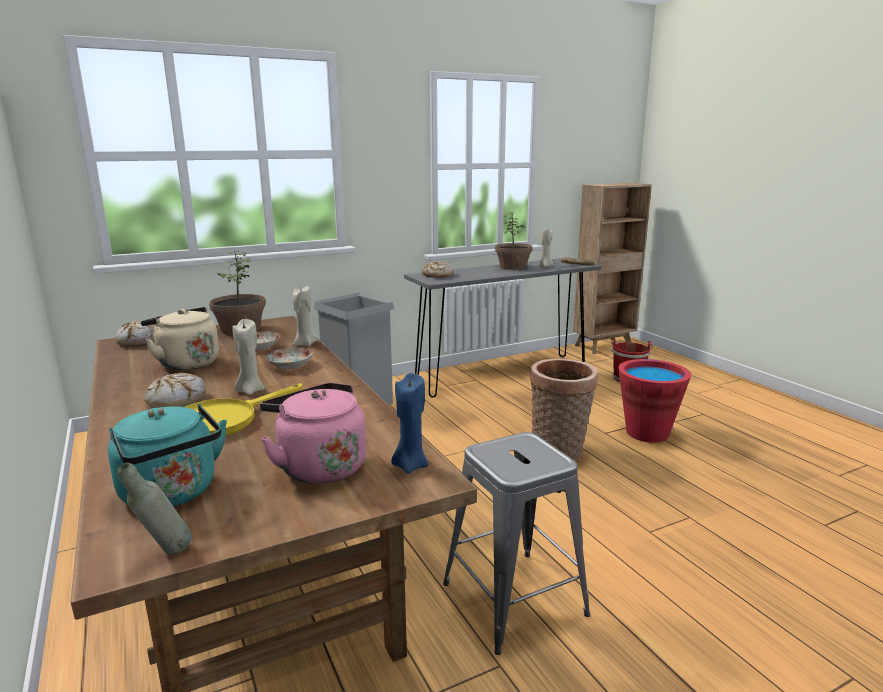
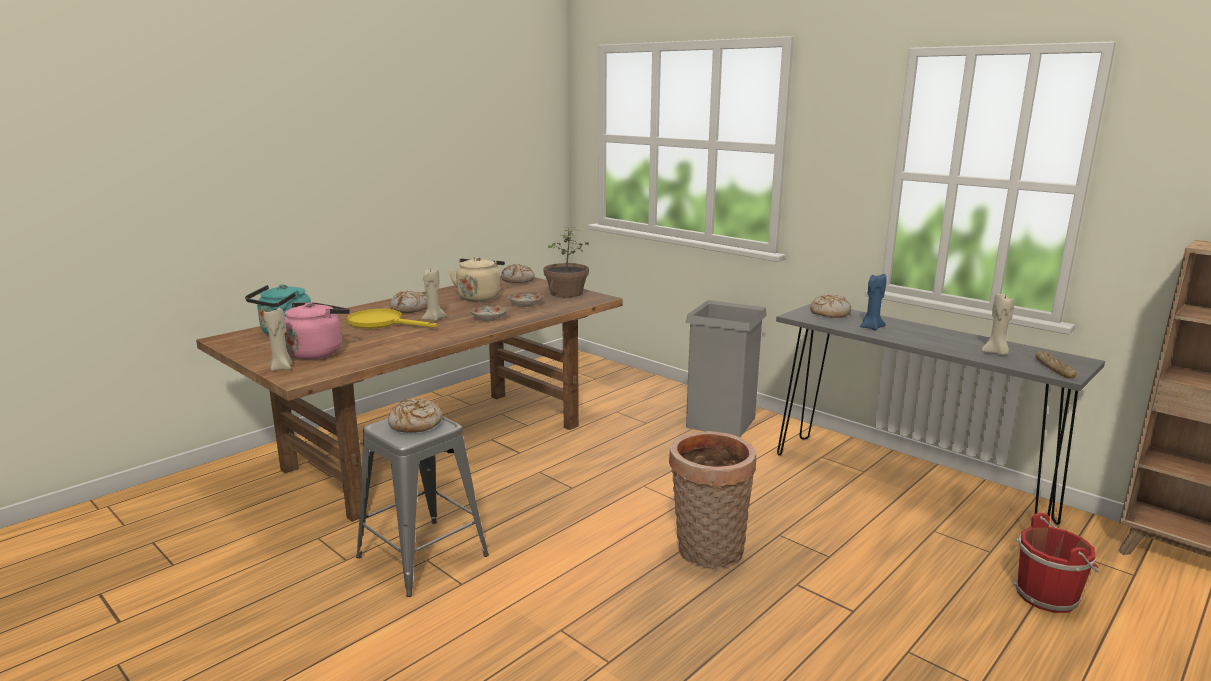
camera: 70 degrees right, 0 degrees up
(164, 555) = (226, 343): grey bottle -> none
(304, 344) = (543, 313): beige candle -> beige candle (282, 368)
(410, 465) = (318, 371): blue candle -> blue candle (871, 327)
(513, 267) = (951, 338): potted plant -> none
(516, 453) = (415, 424): none -> bread
(647, 433) = (832, 622): red bucket -> none

